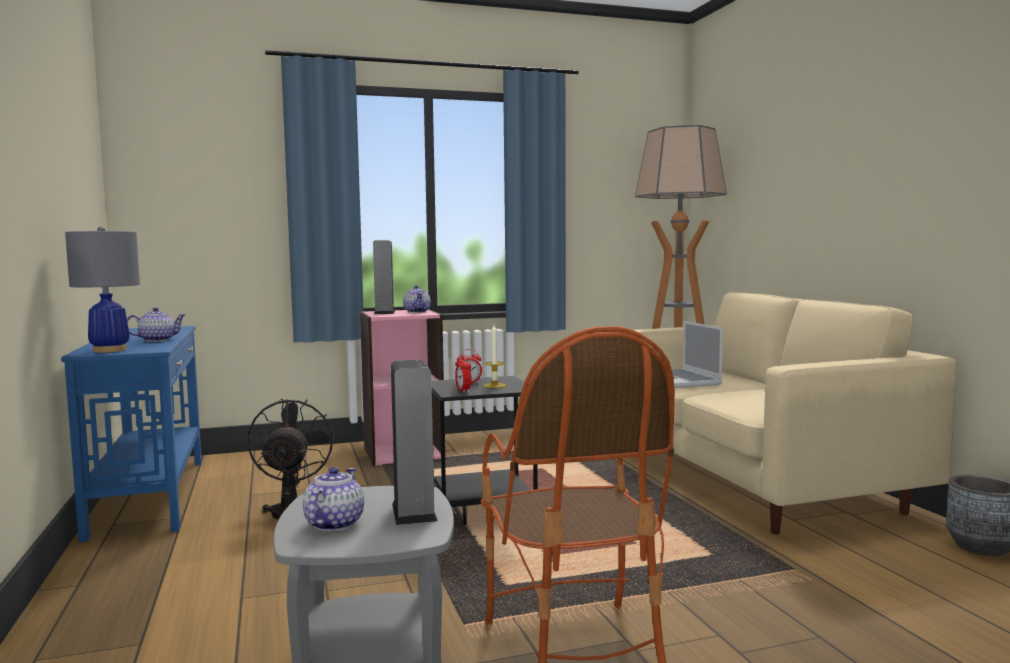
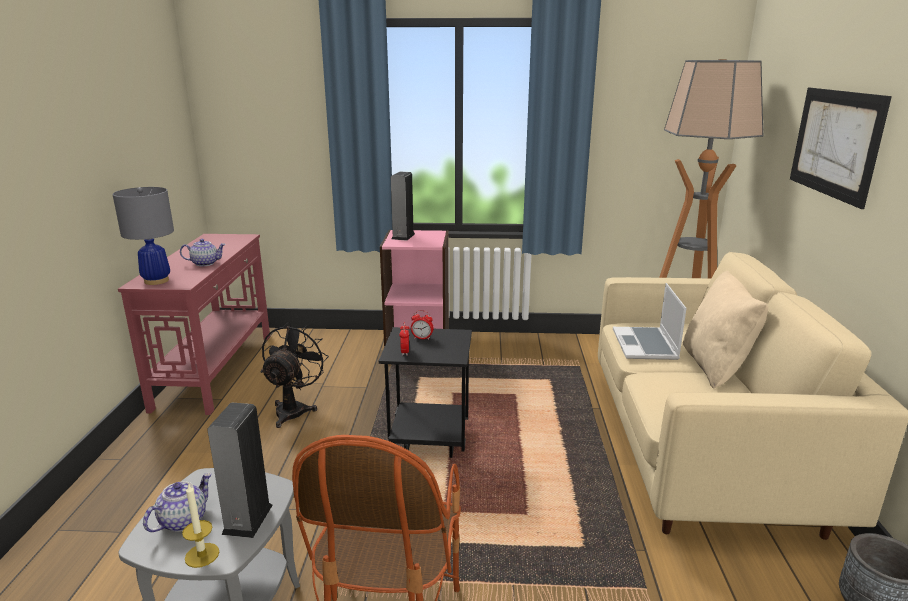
camera: 20 degrees right, 15 degrees up
(151, 495) = (216, 369): blue console table -> red console table
(417, 312) = (430, 238): teapot -> none
(494, 385) = (438, 347): candle -> candle (202, 555)
(757, 385) = (716, 367): none -> beige pillow
(811, 174) = (835, 143): none -> picture

